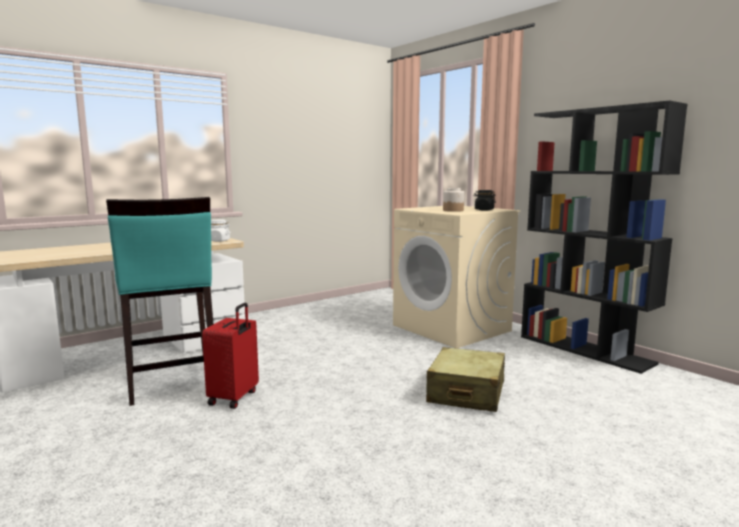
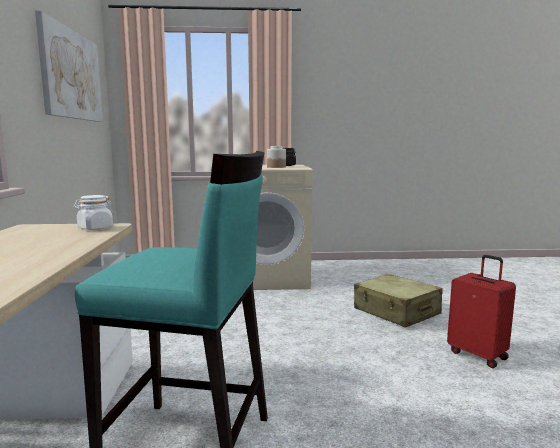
camera: 55 degrees left, 0 degrees up
(234, 398) = (303, 412): red suitcase -> red suitcase (478, 354)
(326, 129) = (71, 75): none -> picture
(585, 349) = (361, 263): black bookcase -> none

